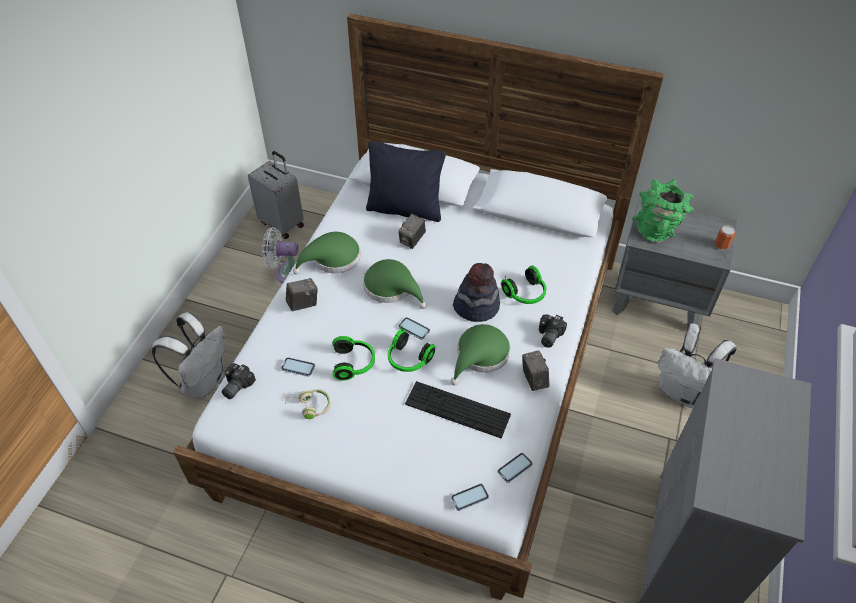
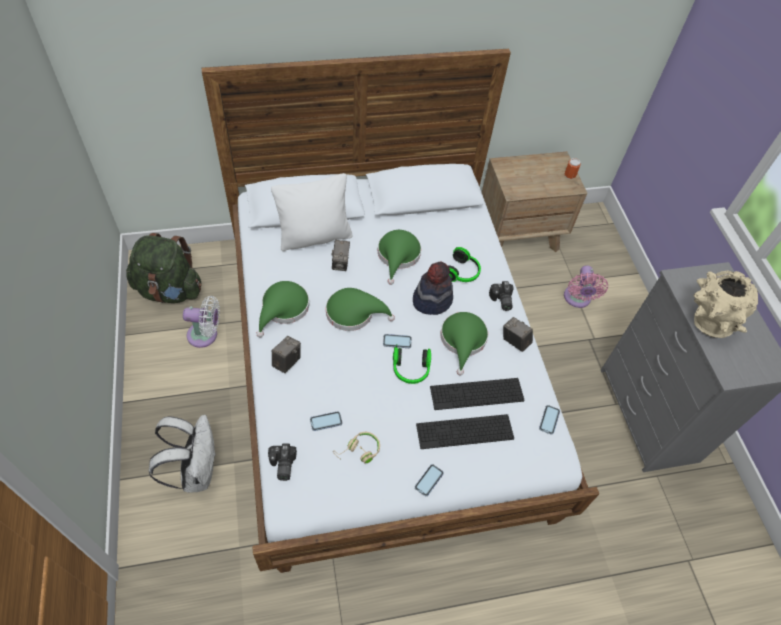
camera: 35 degrees left, 5 degrees up
(283, 224) = (170, 290): grey suitcase -> green backpack
(287, 273) = (205, 335): white fan -> white fan turned 150 degrees counterclockwise
(354, 363) = (371, 395): headphones -> none
(405, 209) = (314, 236): black pillow -> white pillow
(419, 437) = (465, 431): none -> keyboard
(469, 497) = (534, 461): phone -> phone (429, 480)
(472, 254) = (398, 256): none -> green hat
(656, 230) = (519, 180): green vase -> none
(659, 300) = (519, 234): grey nightstand -> brown nightstand
(684, 392) = (577, 299): white backpack -> pink fan
(727, 431) = (706, 323): none -> beige vase

